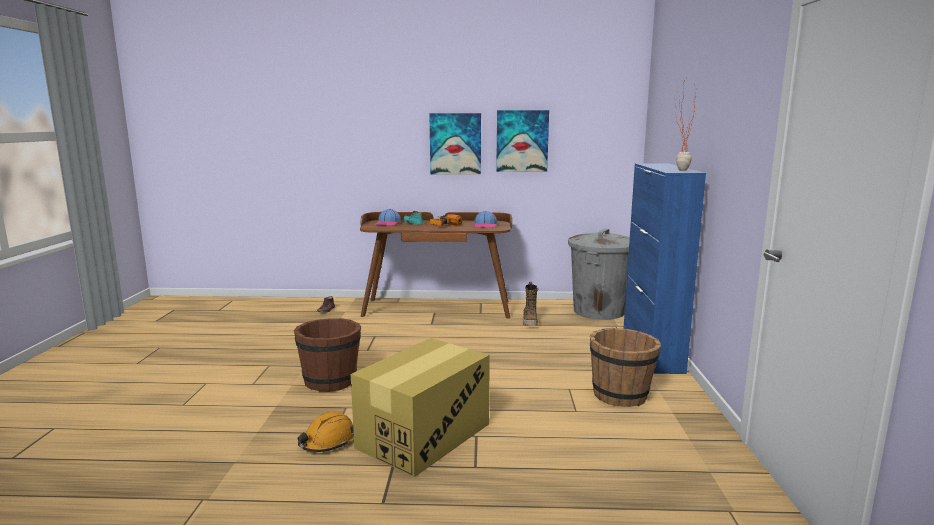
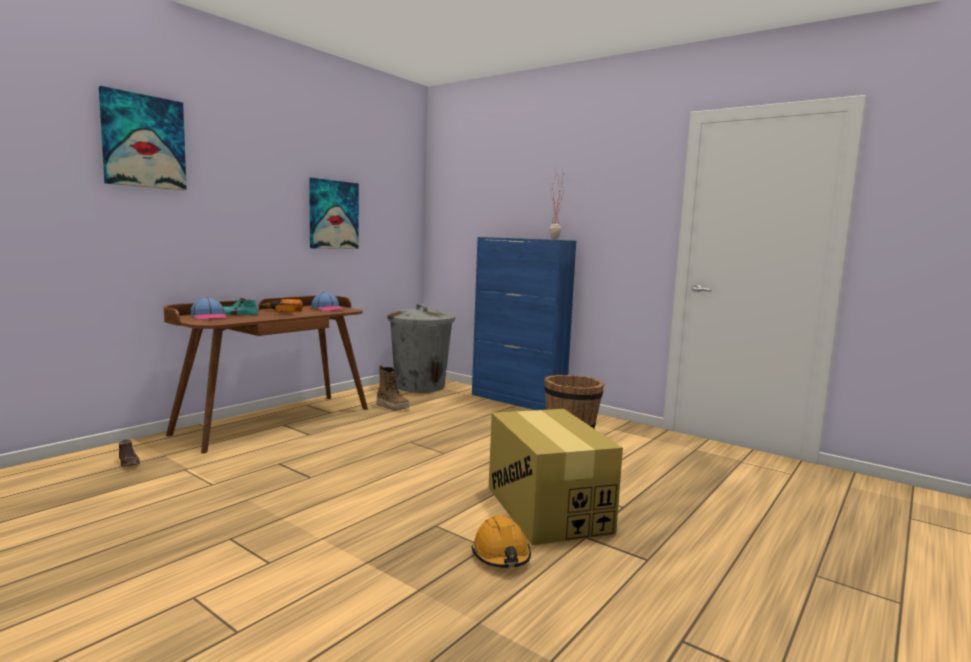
camera: 55 degrees left, 5 degrees down
(330, 381) = (354, 515): brown bucket -> none
(455, 144) = (266, 213): picture -> picture (143, 141)

